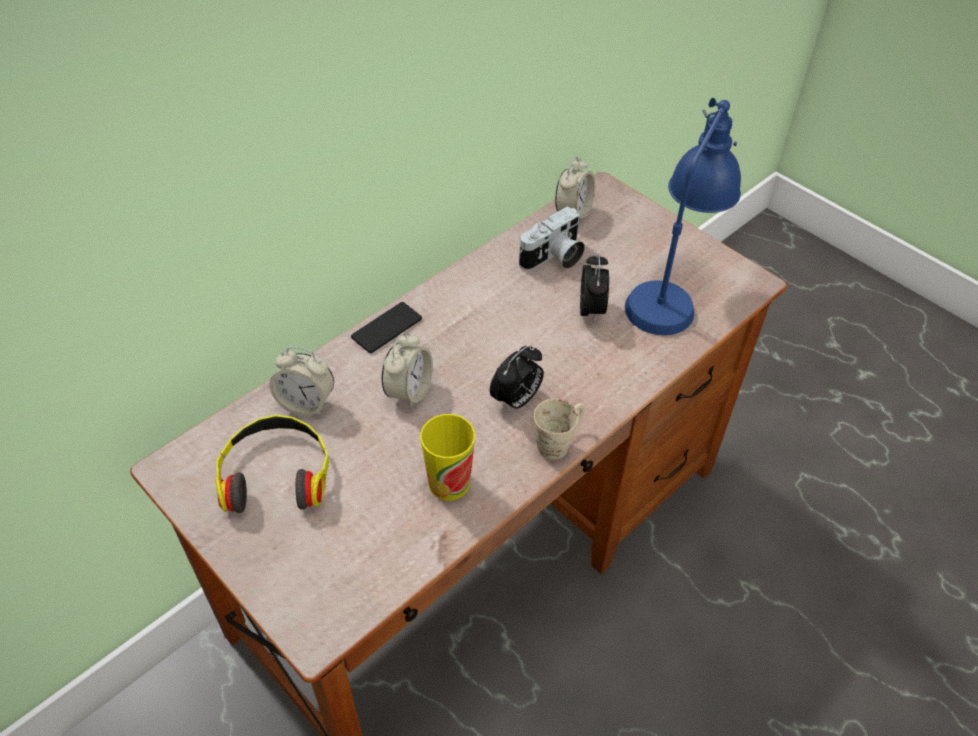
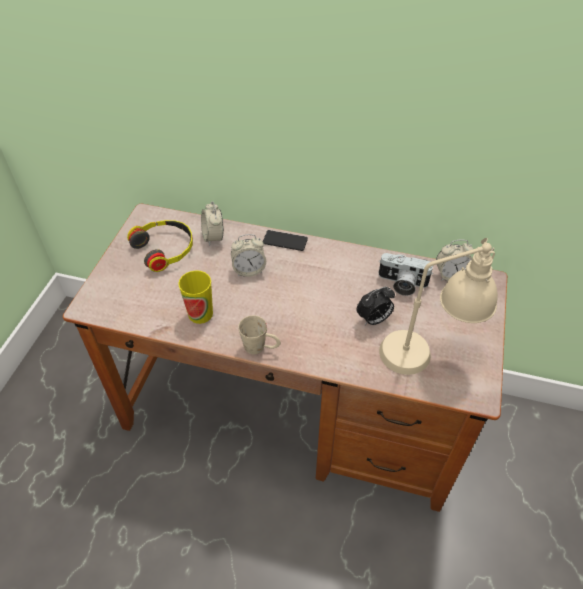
camera: 60 degrees right, 0 degrees up
(516, 400) = (276, 316): alarm clock -> none
(670, 291) = (427, 352): blue table lamp -> beige table lamp

